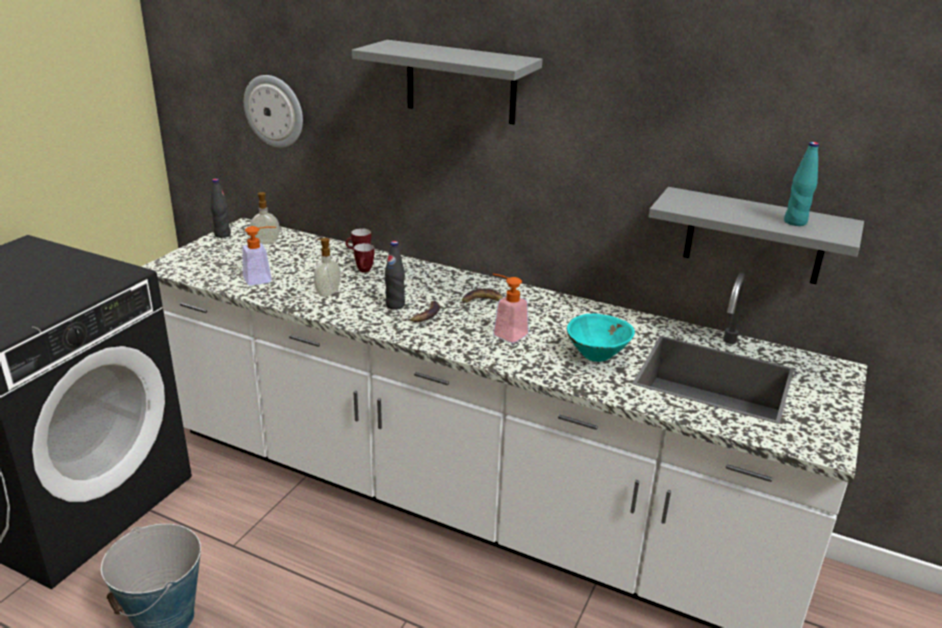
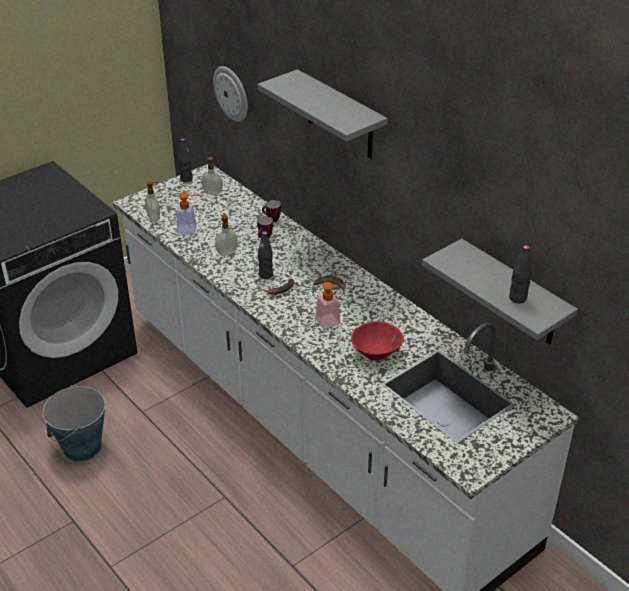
camera: 25 degrees right, 10 degrees up
(204, 276) = (154, 218): none -> soap dispenser
(597, 355) = (375, 354): turquoise bowl -> red bowl
(795, 222) = (517, 298): turquoise bottle -> black bottle

